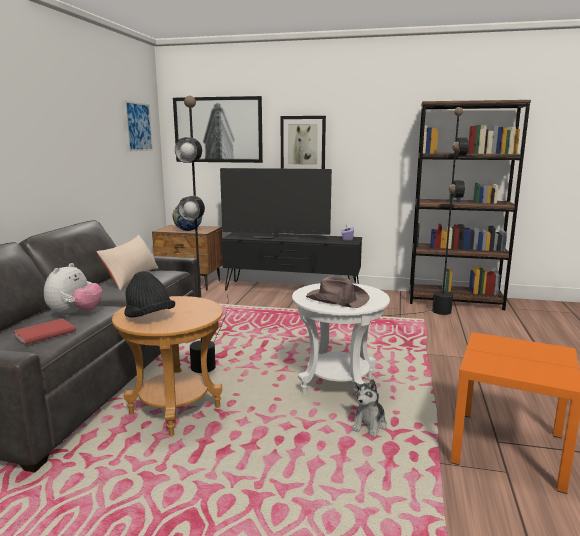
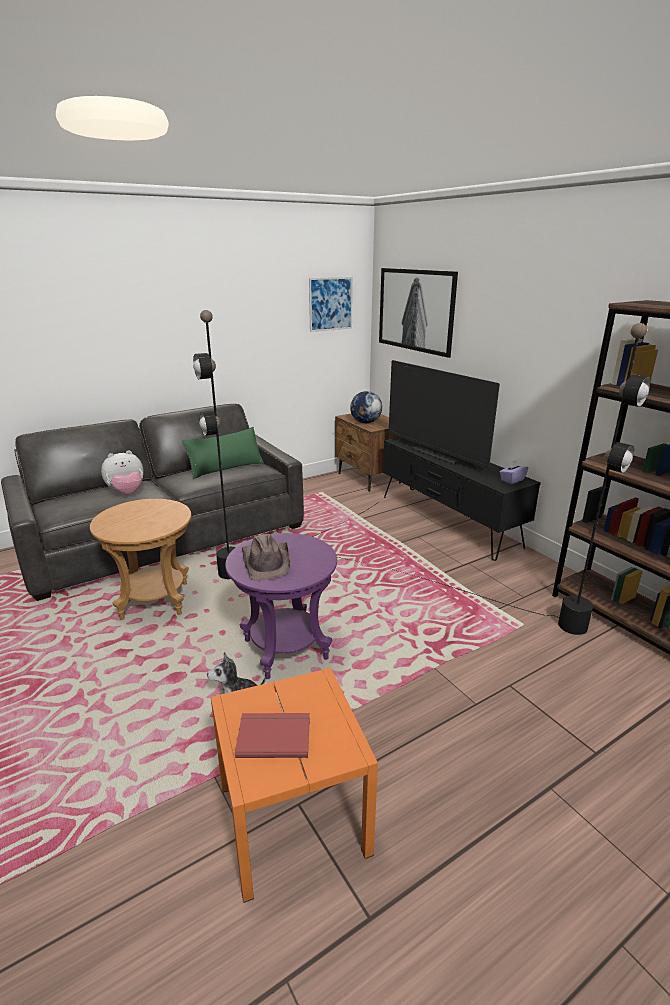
camera: 45 degrees right, 10 degrees up
(44, 333) = (80, 503): red book -> red book (273, 735)
(131, 278) = (225, 468): beige pillow -> green pillow
(149, 317) = (122, 518): black hat -> none
(303, 144) = (492, 341): picture -> none
(338, 386) = (286, 649): white side table -> purple side table

